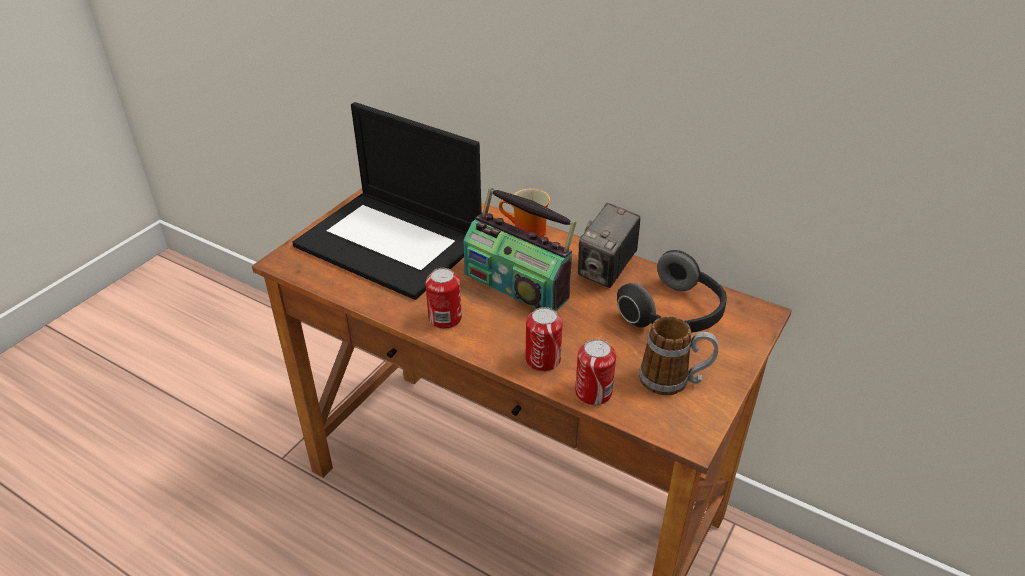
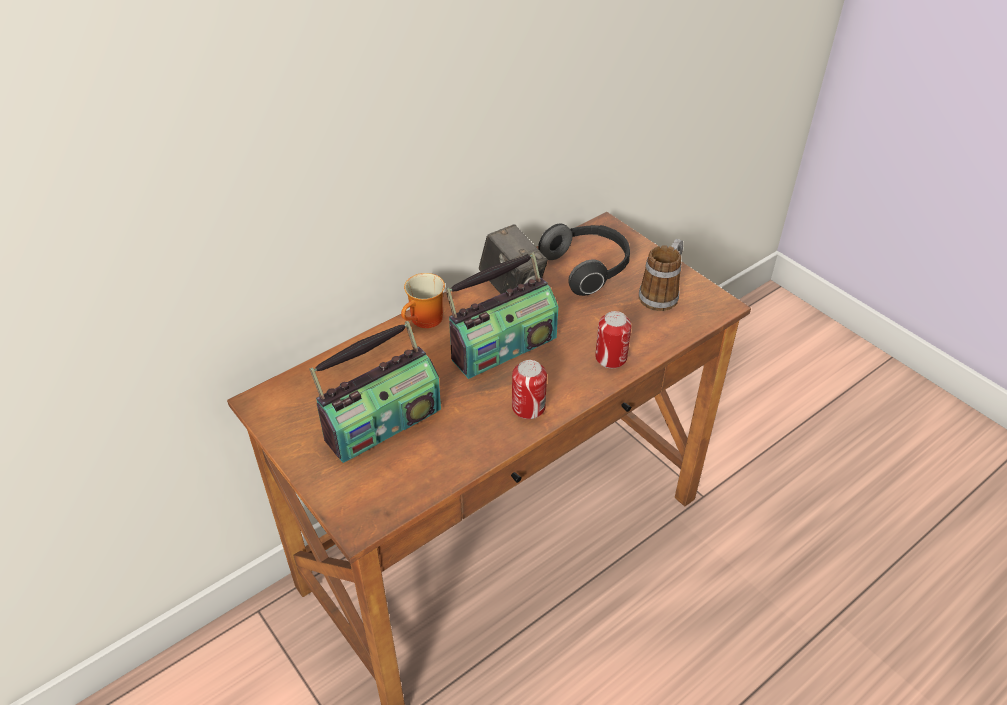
camera: 70 degrees left, 5 degrees up
(392, 243) = (382, 423): laptop -> radio
(593, 392) = (660, 340): can -> none

